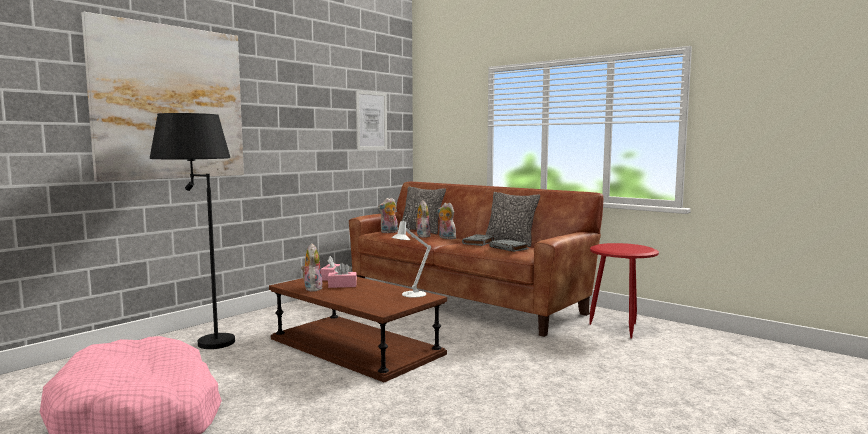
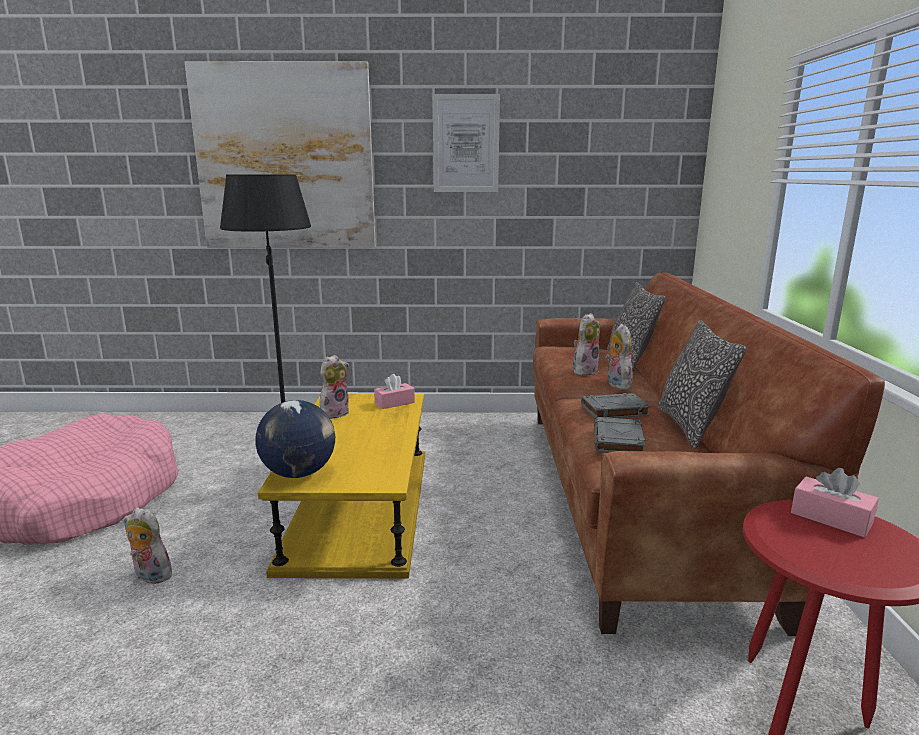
camera: 50 degrees right, 10 degrees up
(342, 285) = (368, 420): pink tissue box -> pink tissue box (831, 518)
(356, 346) = (360, 507): brown coffee table -> yellow coffee table
(371, 120) = (605, 170): picture -> picture (466, 144)
(380, 307) = (299, 473): none -> globe
(389, 232) = (563, 352): plush toy -> plush toy (150, 576)
(411, 294) = (381, 468): white table lamp -> none

